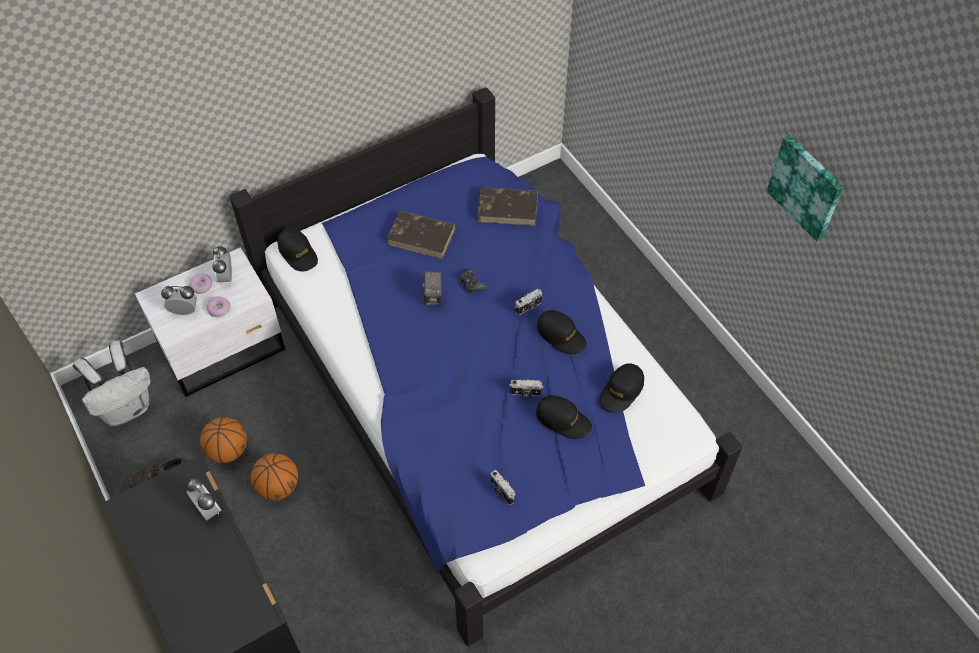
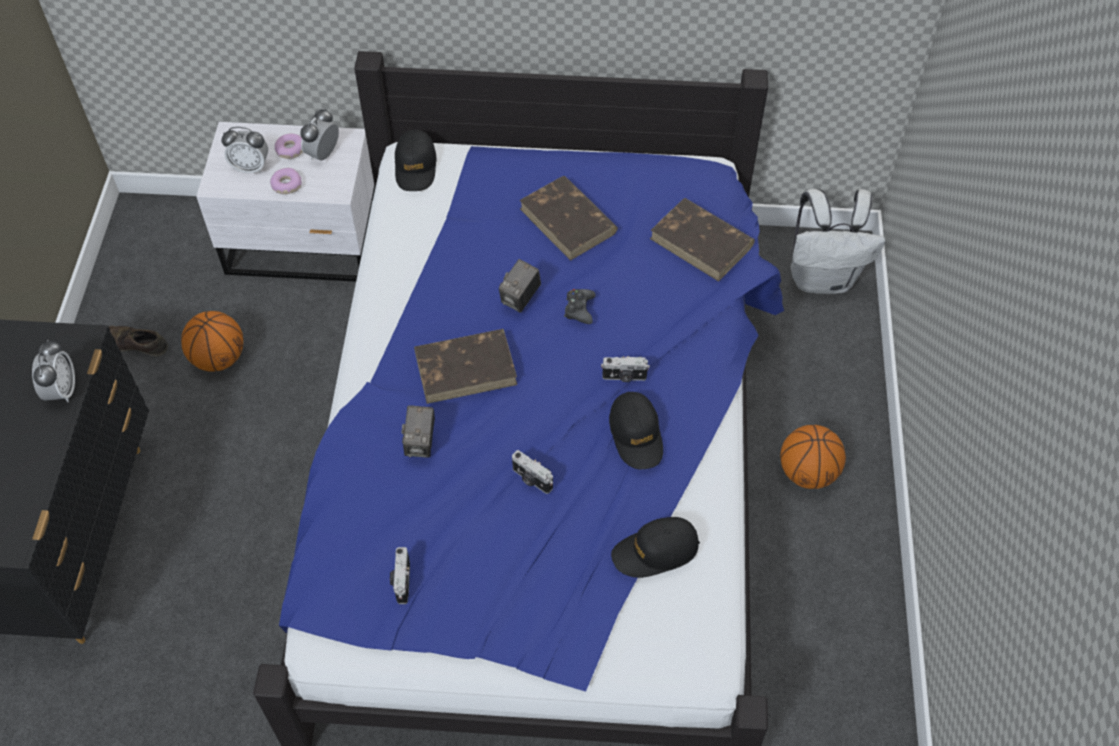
camera: 35 degrees right, 0 degrees up
(127, 408) = (160, 253): white backpack -> white backpack (823, 278)
(184, 311) = (250, 167): alarm clock -> alarm clock turned 150 degrees clockwise
(278, 487) = (235, 430): basketball -> basketball (807, 473)
(436, 353) = (466, 368): none -> brown book
(446, 411) = (421, 443): none -> camera
(563, 420) = (550, 541): black cap -> none
(806, 187) = (1036, 398): picture -> none

